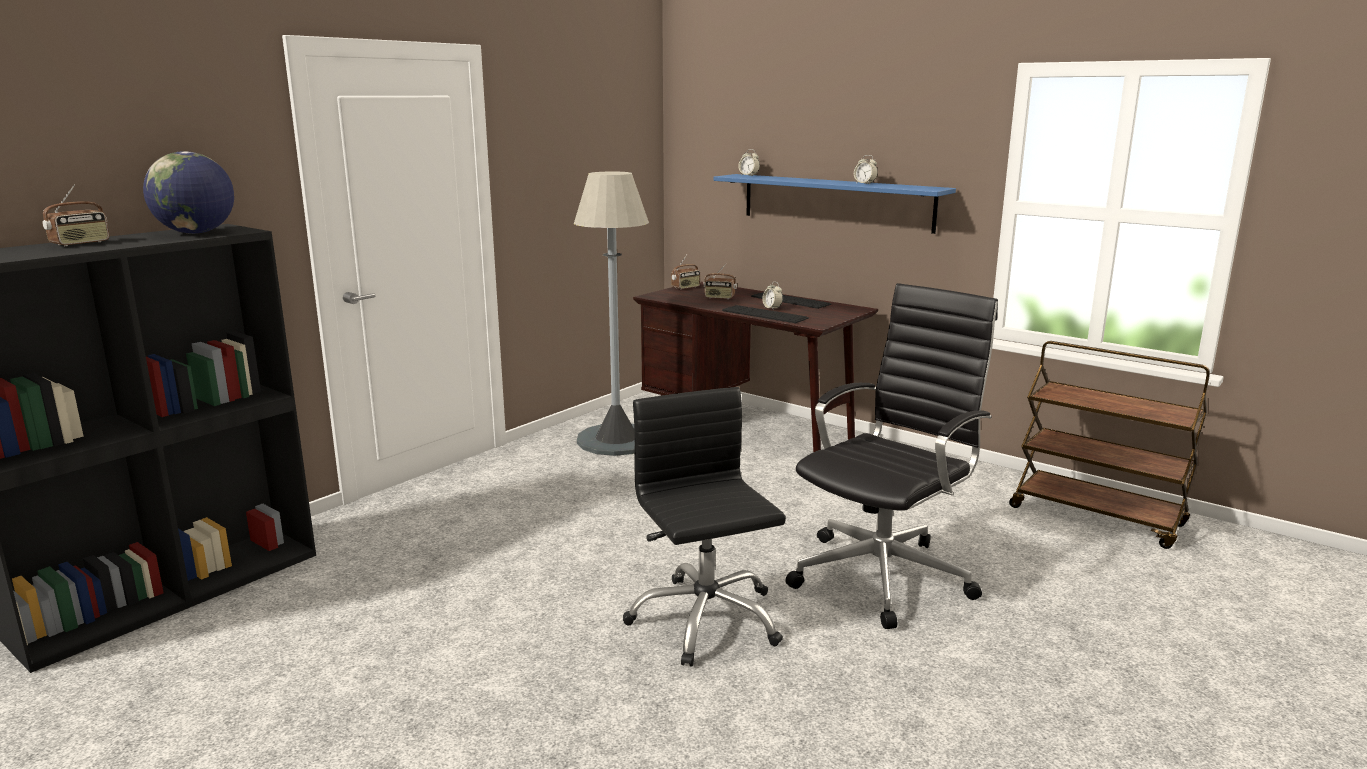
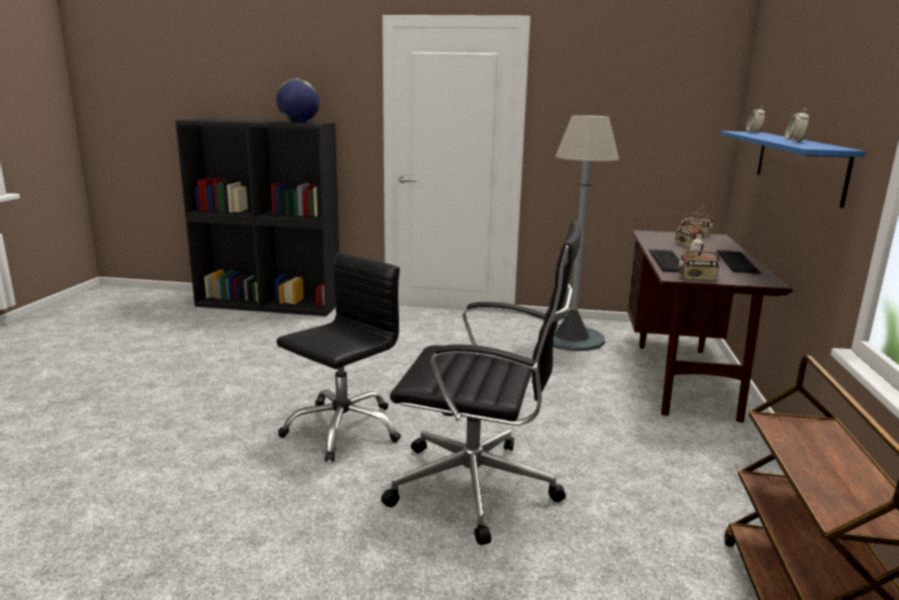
camera: 60 degrees right, 0 degrees up
(80, 243) = (253, 120): radio -> radio (697, 278)

